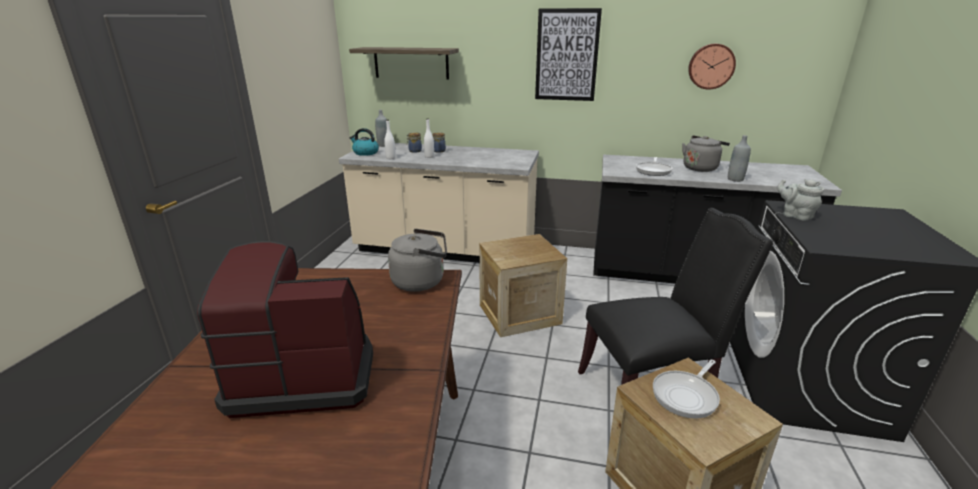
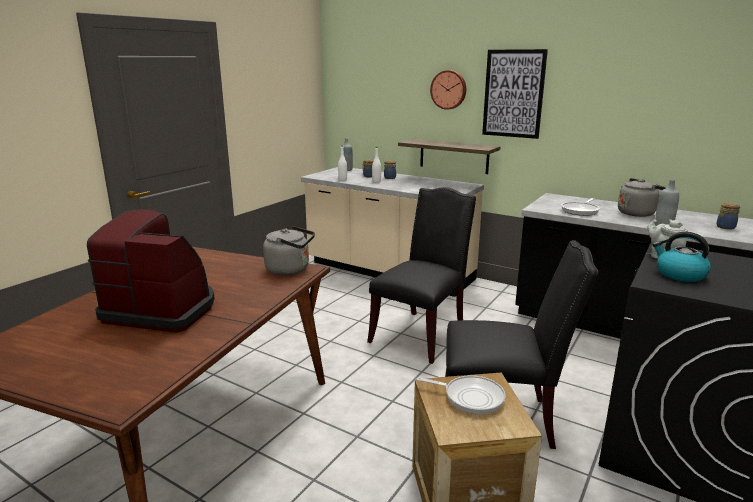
camera: 20 degrees right, 5 degrees down
(365, 153) = (326, 174): kettle -> kettle (679, 274)
(411, 63) = (377, 98): shelf -> shelf (454, 156)
(519, 314) = (421, 333): crate -> black chair
(686, 395) = (470, 397): frying pan -> frying pan turned 135 degrees counterclockwise
(711, 66) = (661, 108): wall clock -> wall clock (449, 89)
(779, 174) = (725, 227): none -> jar

